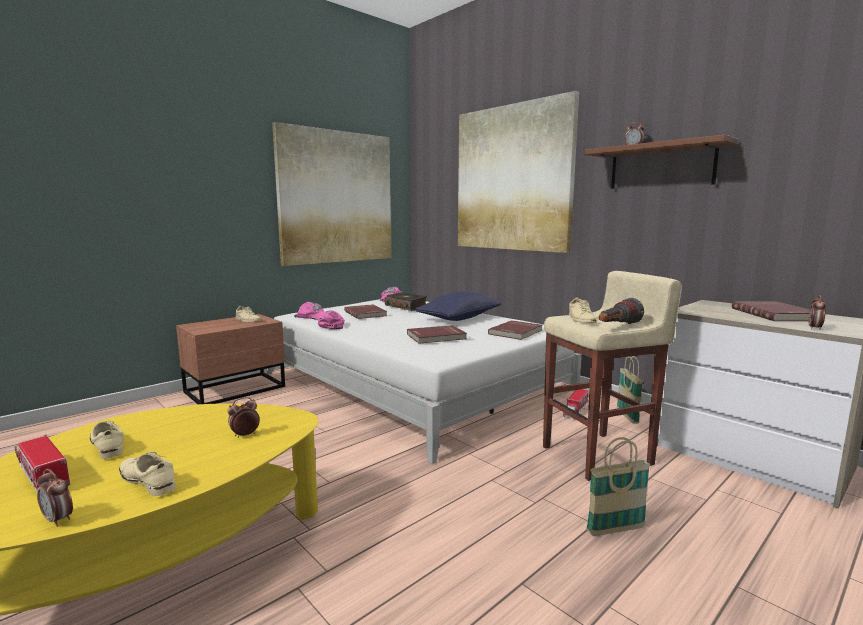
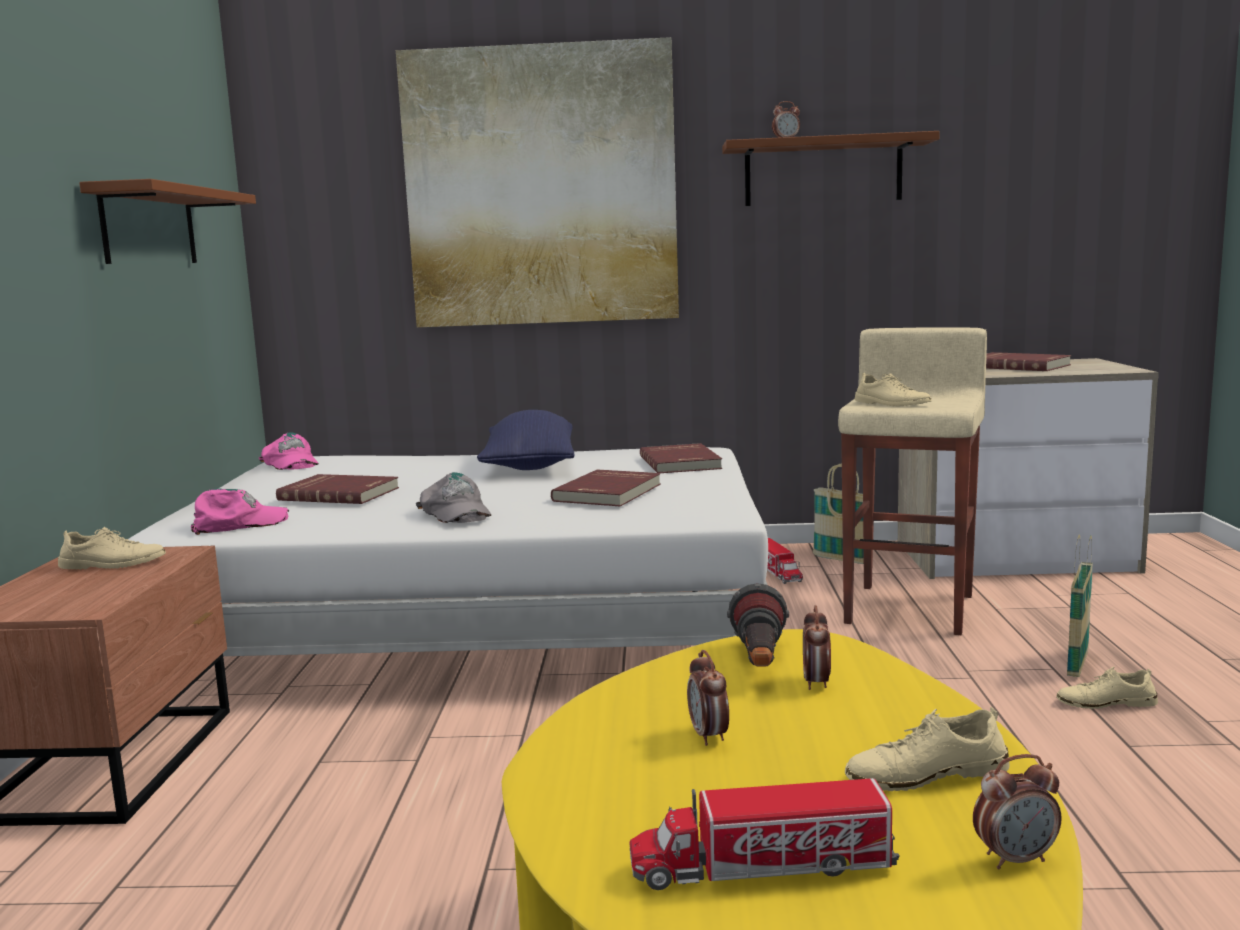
camera: 45 degrees left, 0 degrees up
(107, 445) = (689, 793): beige shoe -> beige shoe (1106, 702)
(331, 325) = (345, 525): pink cap -> none
(336, 197) = (149, 227): picture -> brown shelf
(367, 329) = (455, 512): none -> grey cap
(406, 307) = (380, 467): book -> none
(616, 327) = (959, 402): flashlight -> flashlight (759, 663)
(815, 328) = (1096, 371): alarm clock -> alarm clock (709, 736)

